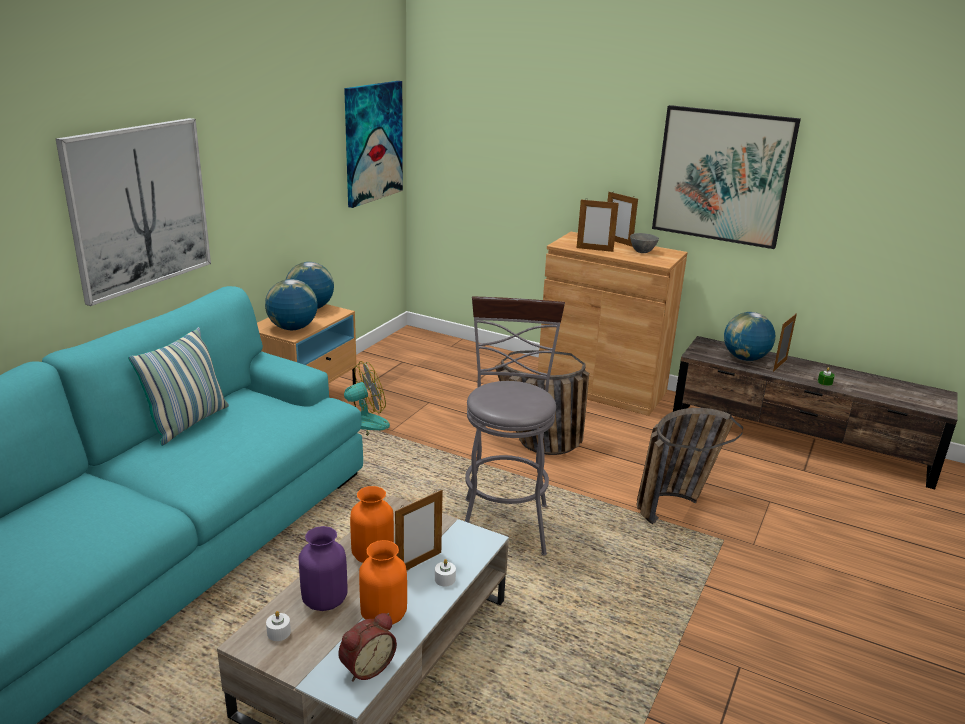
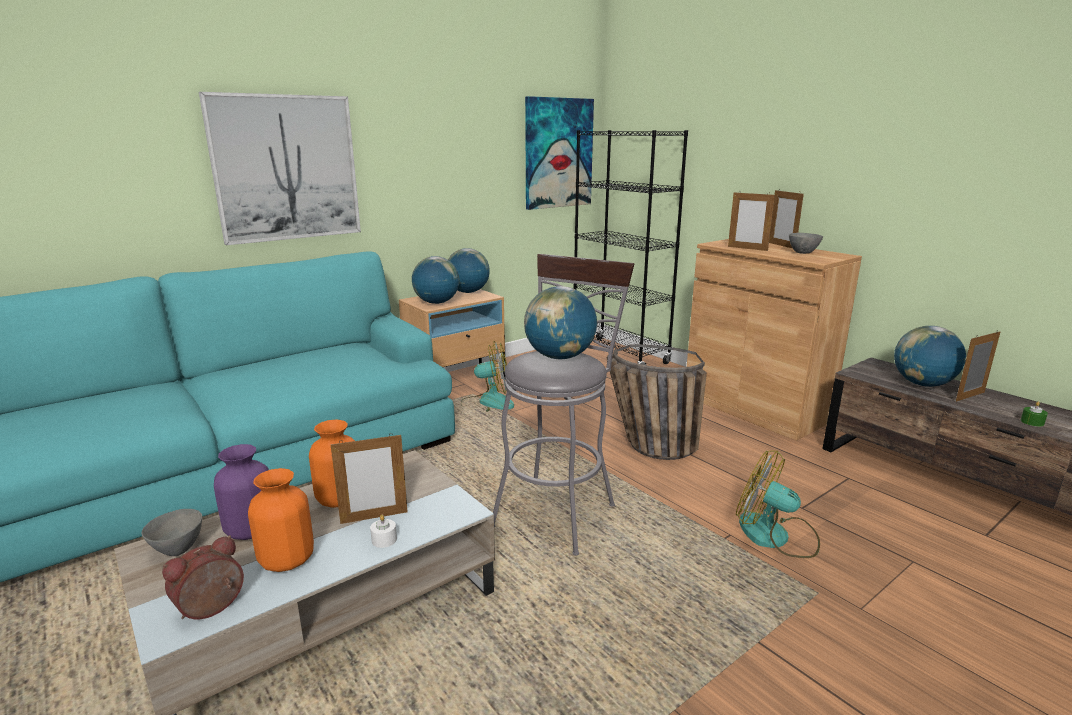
camera: 25 degrees right, 5 degrees down
(188, 423) = (285, 358): pillow -> none
(279, 632) = (178, 549): white candle -> grey bowl
(366, 667) = (212, 609): alarm clock -> alarm clock turned 150 degrees clockwise
(449, 347) = (619, 354): none -> black bookcase
(512, 390) = (559, 357): none -> globe
(675, 503) = (775, 536): basket -> fan
(722, 176) = (909, 163): picture -> none

